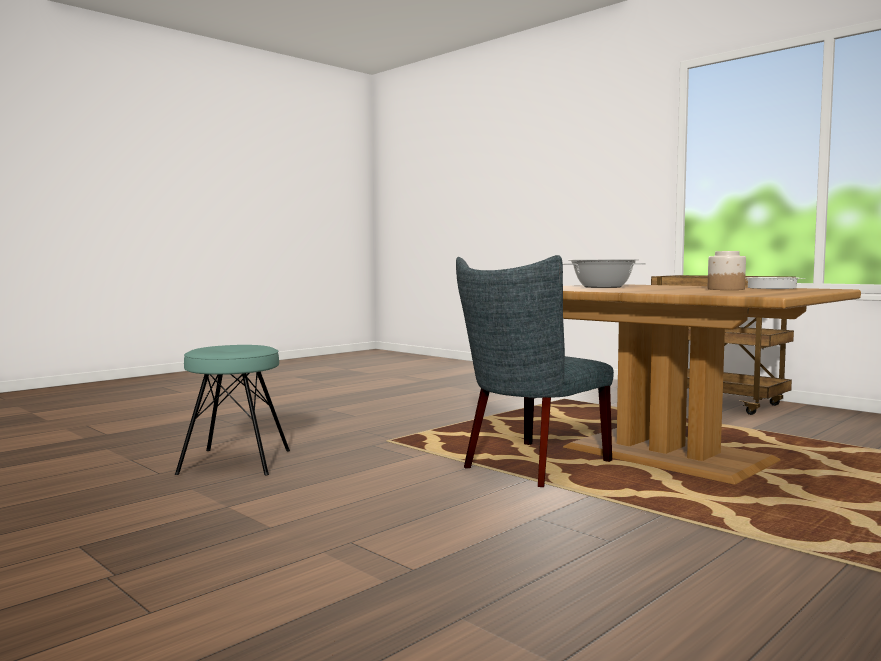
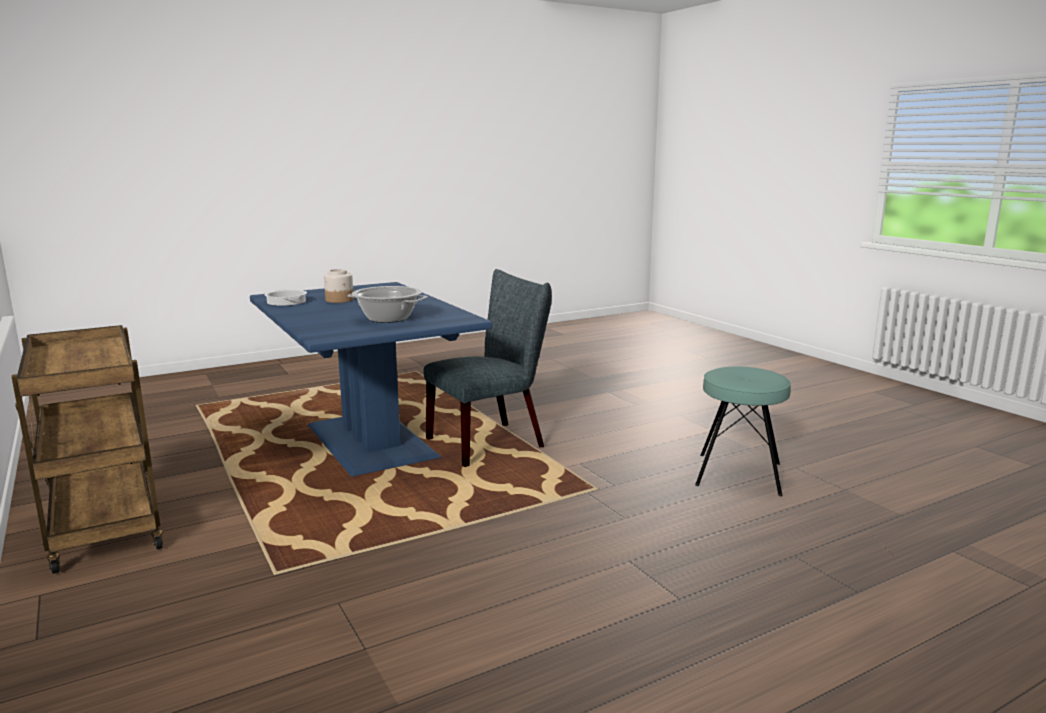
camera: 165 degrees left, 10 degrees up
(668, 454) = (369, 442): brown dining table -> blue dining table

